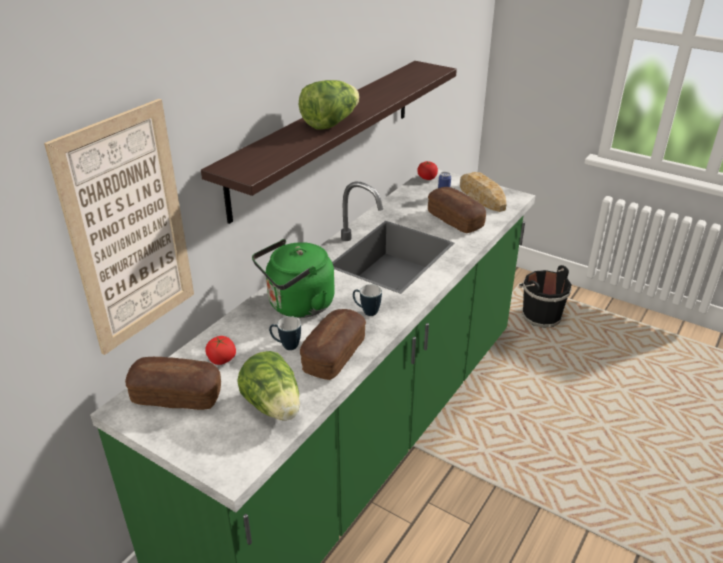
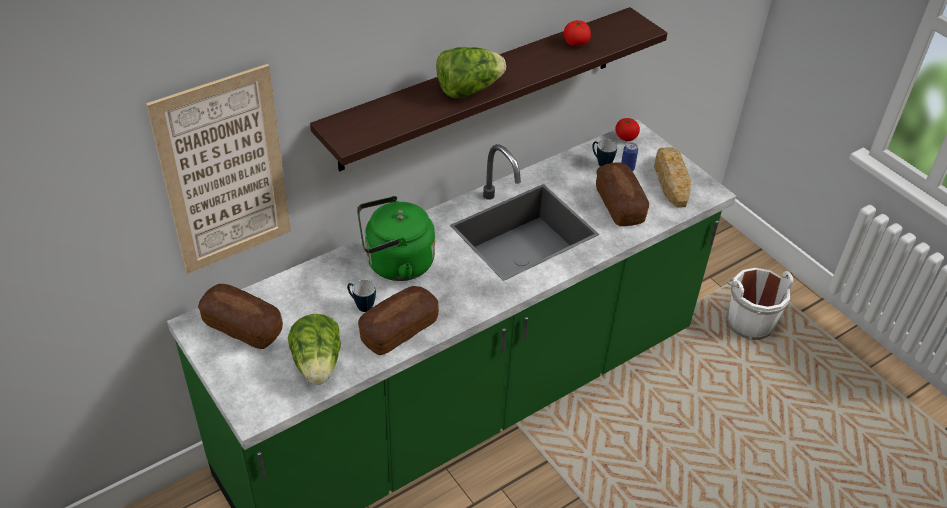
camera: 20 degrees right, 10 degrees up
(221, 359) = (297, 302): tomato -> tomato (575, 43)
(366, 311) = (457, 291): mug -> mug (601, 163)
(539, 316) = (748, 321): black bucket -> white bucket

